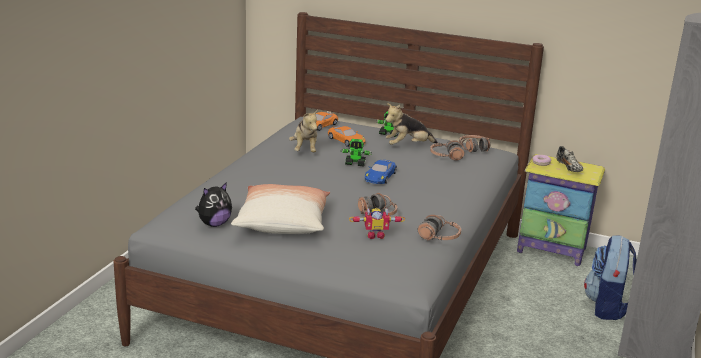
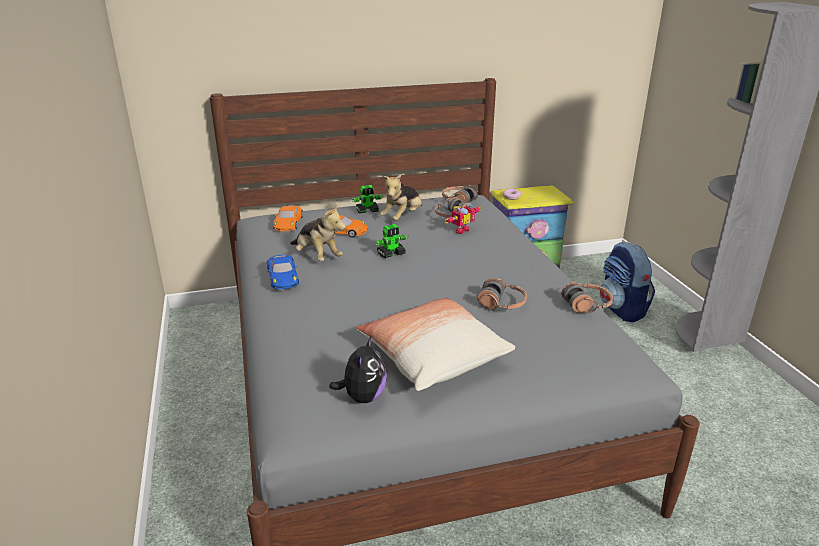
camera: 35 degrees left, 5 degrees up
(375, 235) = (537, 329): toy robot -> toy robot (460, 230)
(380, 176) = (435, 259): blue toy car -> blue toy car (283, 277)
(569, 168) = (536, 195): shoe -> none

